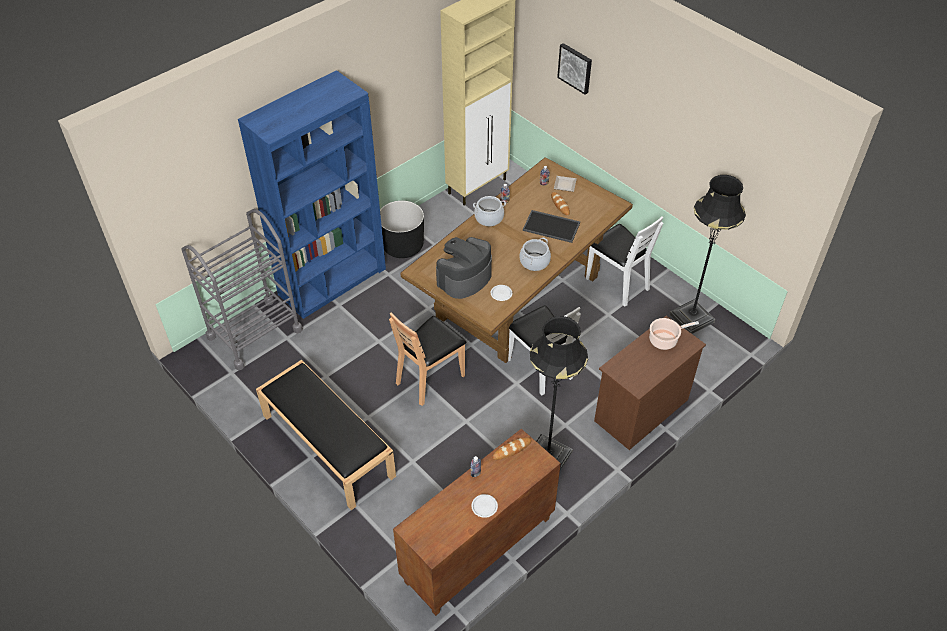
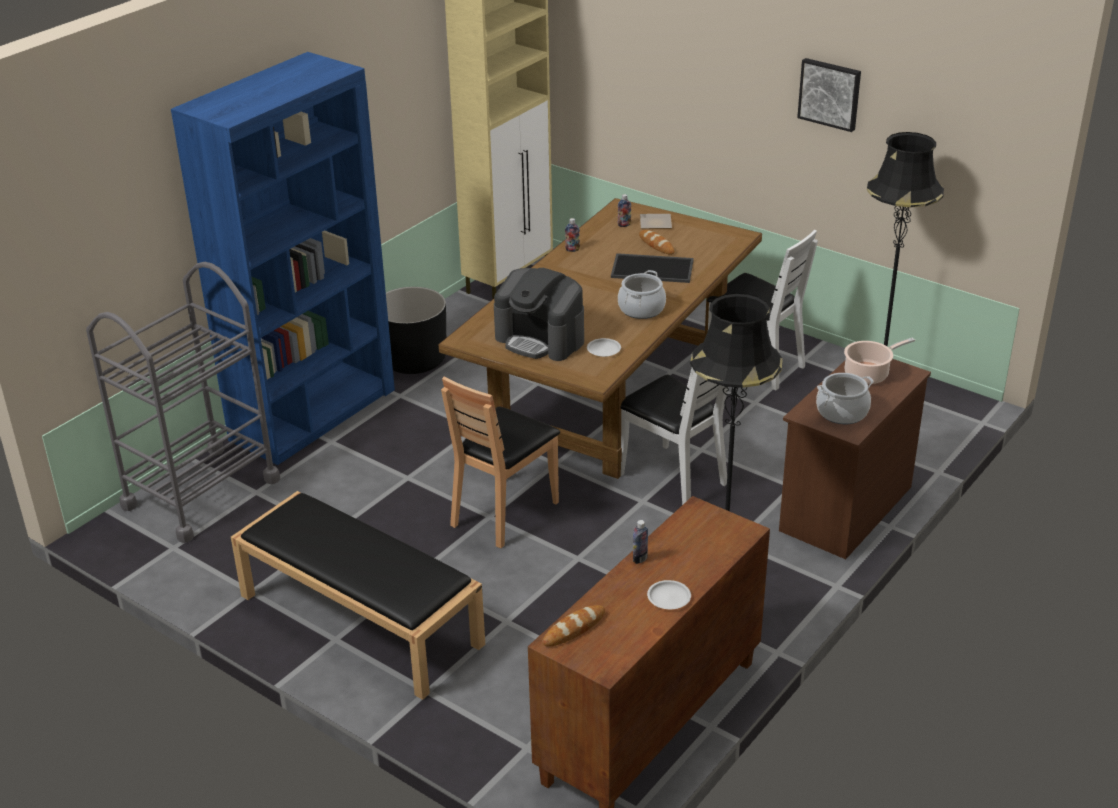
camera: 10 degrees left, 15 degrees down
(464, 278) = (540, 339): coffee machine -> coffee machine turned 90 degrees counterclockwise
(489, 218) = (555, 269): cooking pot -> cooking pot (842, 412)
(512, 449) = (687, 522): bread -> bread (574, 629)
(575, 68) = (644, 57): picture -> picture (830, 93)

